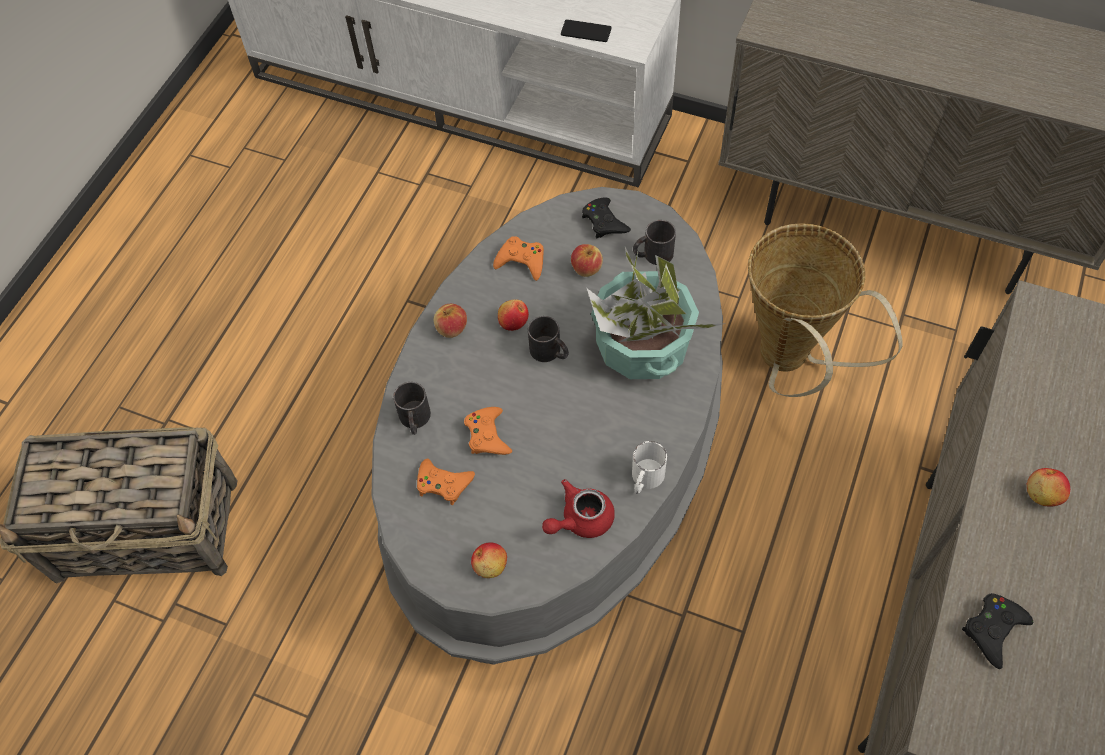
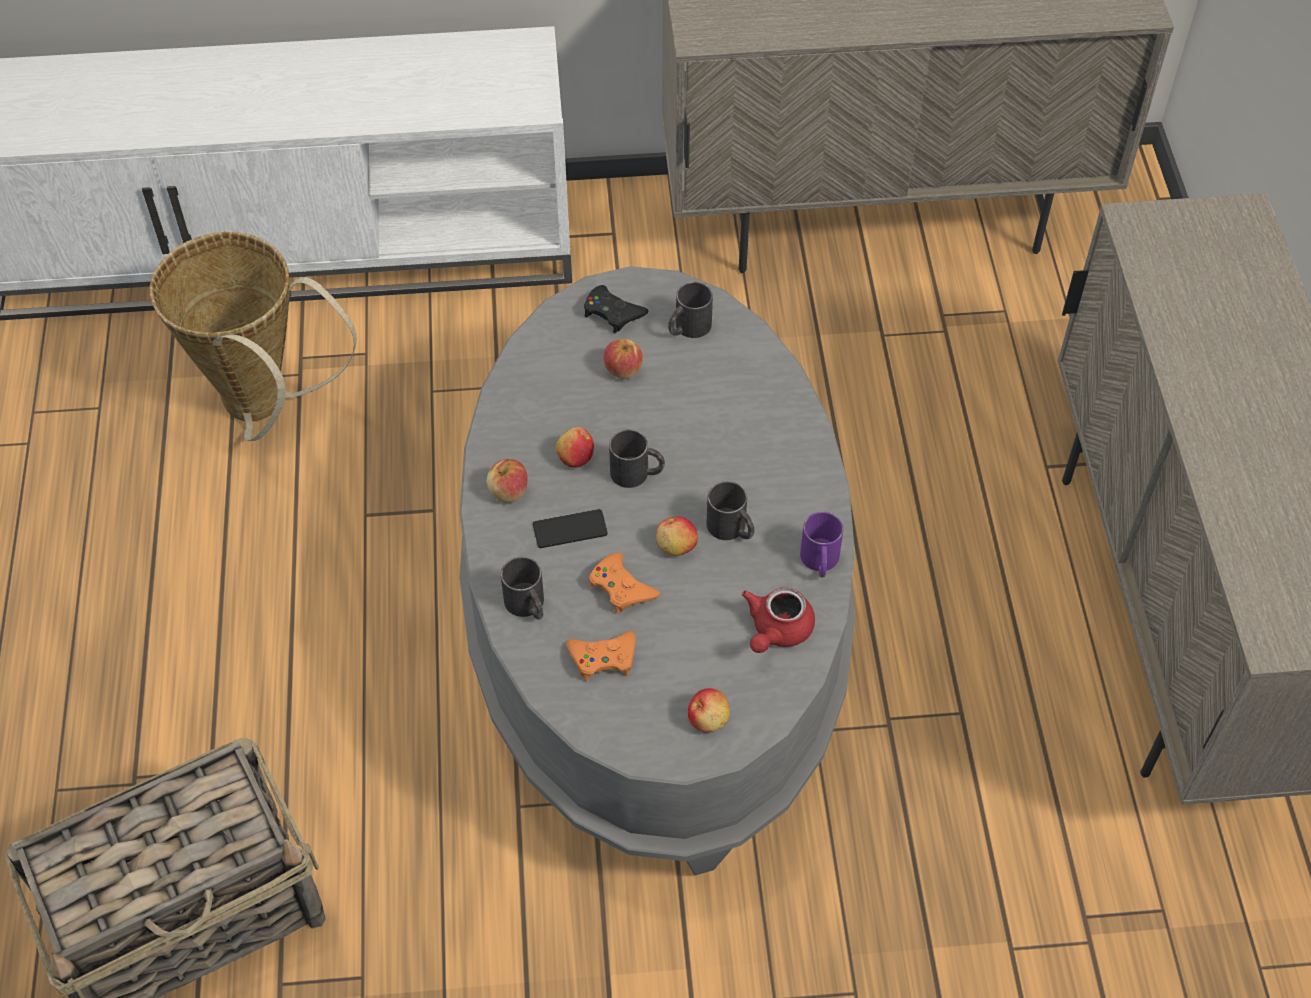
camera: 30 degrees left, 5 degrees down
(521, 261) = (544, 389): orange game controller -> none
(586, 31) = (473, 109): phone -> phone (570, 529)
(594, 425) = (732, 529): none -> black mug
(642, 345) = (733, 426): potted plant -> none
(645, 479) = (820, 562): white mug -> purple mug
(789, 363) = (851, 413): basket -> basket (264, 409)
(993, 630) = (1263, 533): black game controller -> none
(1042, 494) = (1235, 394): apple -> apple (676, 546)

